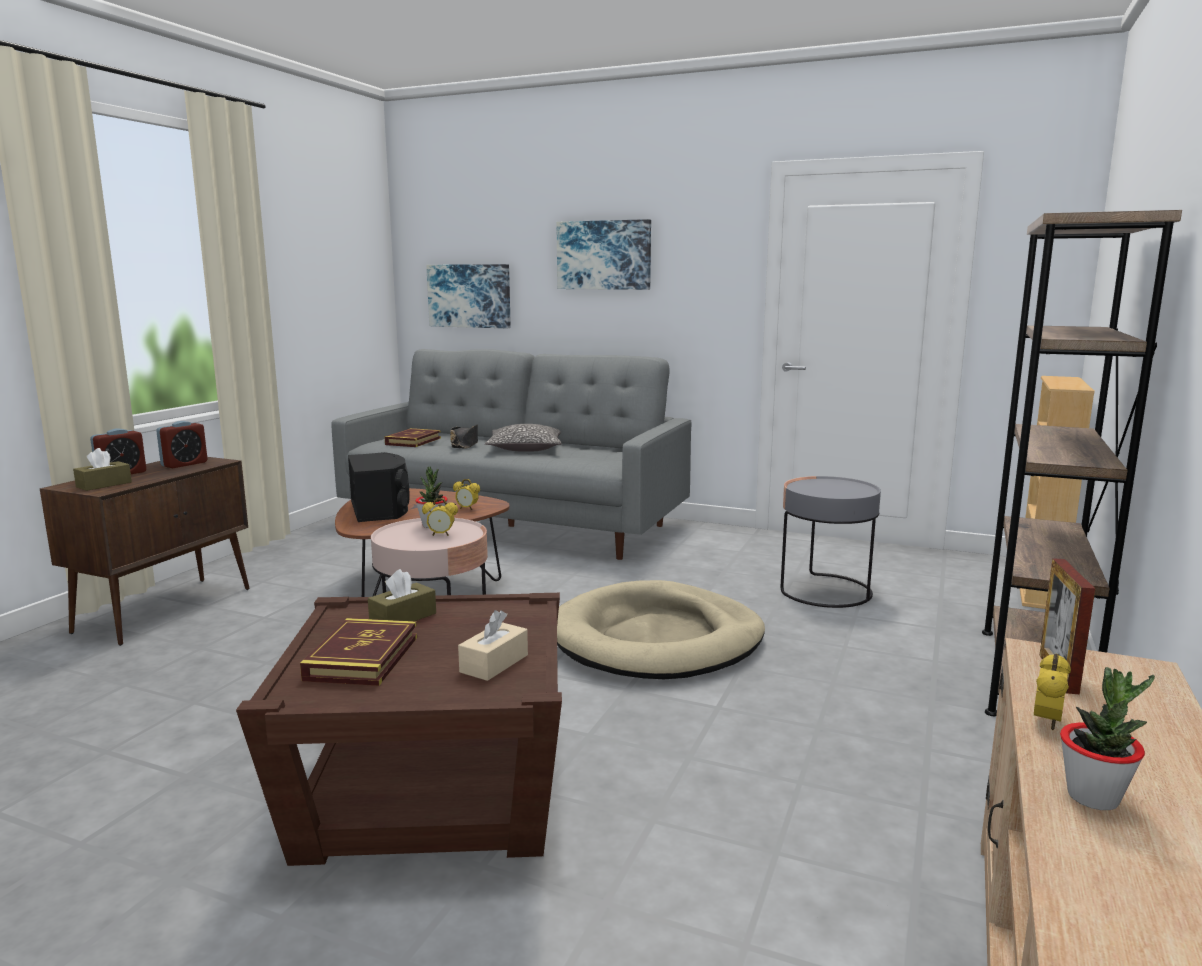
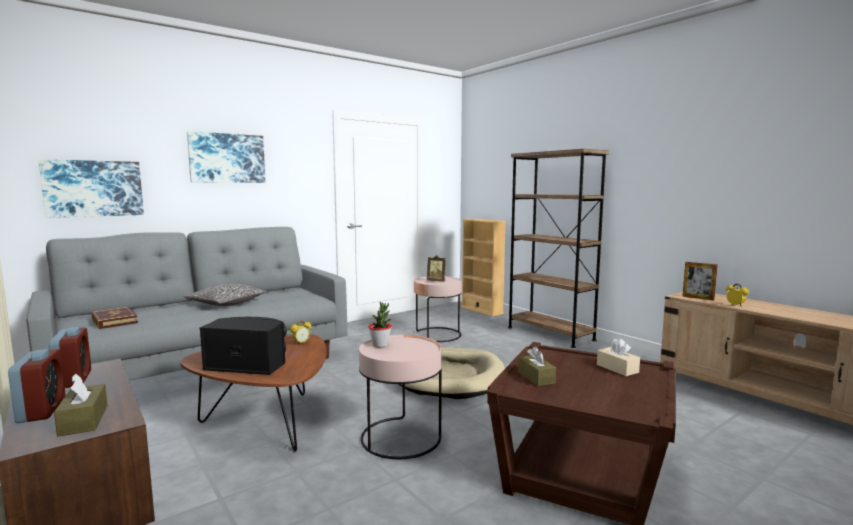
camera: 60 degrees left, 5 degrees down
(362, 658) = (595, 394): book -> none
(441, 535) = (405, 346): alarm clock -> none
(465, 445) = (174, 312): black hat -> none
(825, 591) = (437, 335): grey side table -> pink side table
(828, 488) = (437, 281): none -> picture frame
(1093, 797) = (785, 312): potted plant -> none

